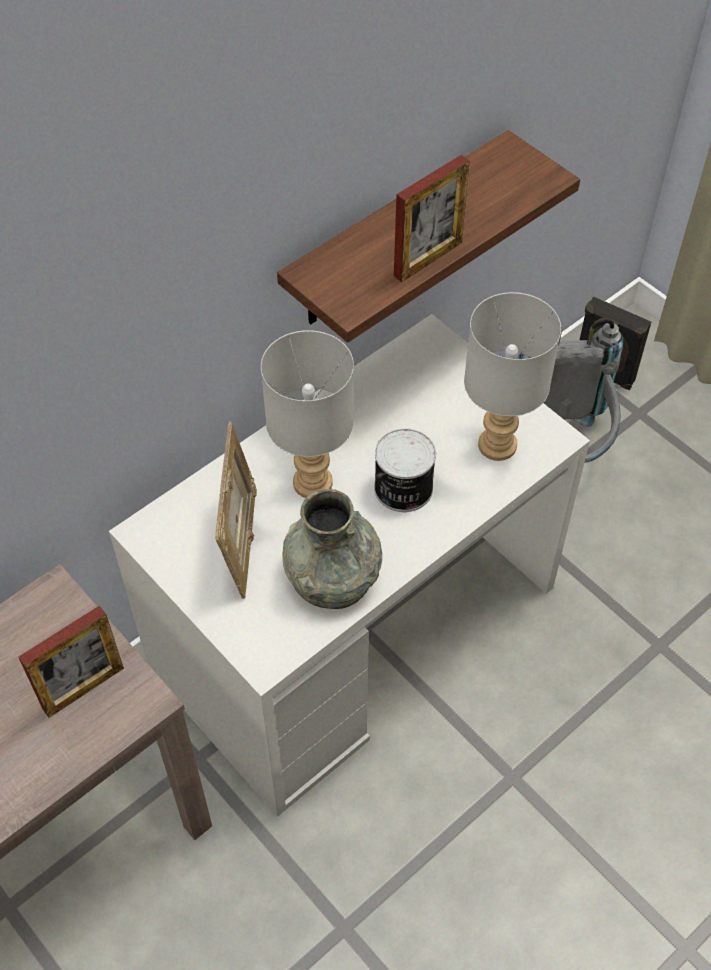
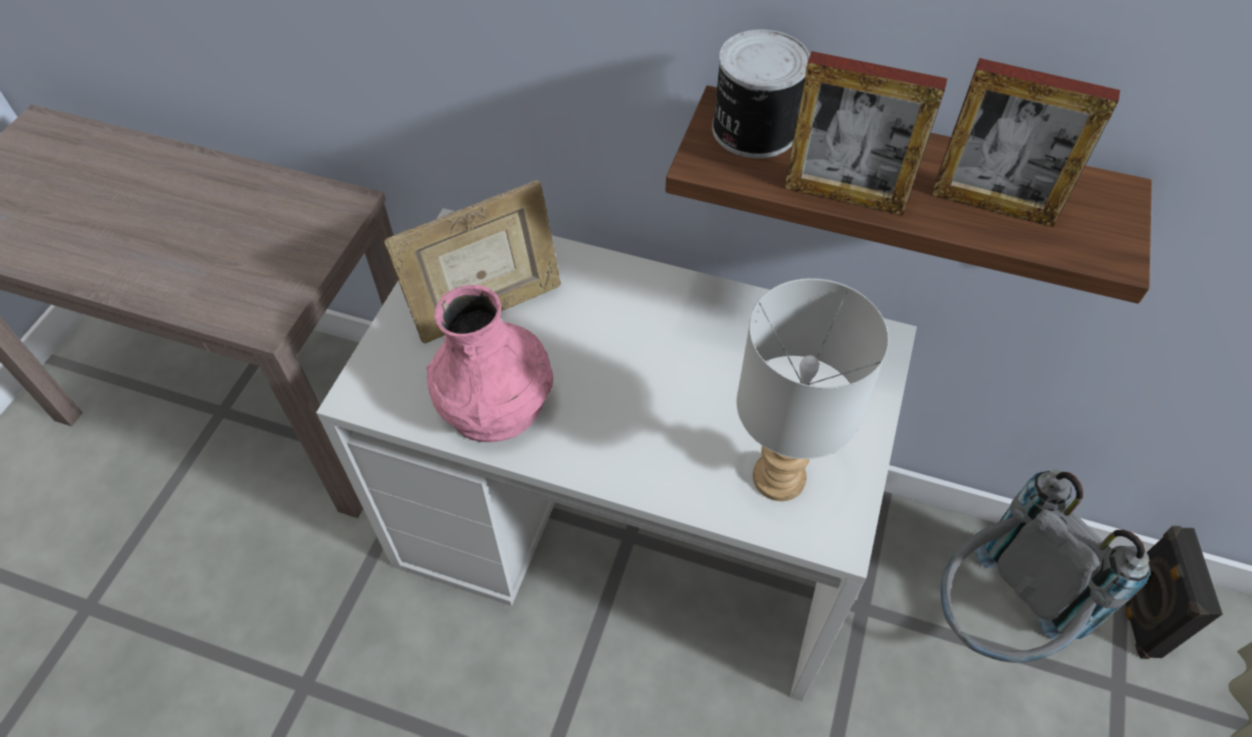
camera: 60 degrees right, 0 degrees up
(83, 688) = (257, 273): picture frame -> picture frame (992, 205)
(314, 483) = (602, 332): grey table lamp -> none
(332, 574) = (495, 402): grey vase -> pink vase
(402, 489) = (649, 413): can -> can (752, 129)

